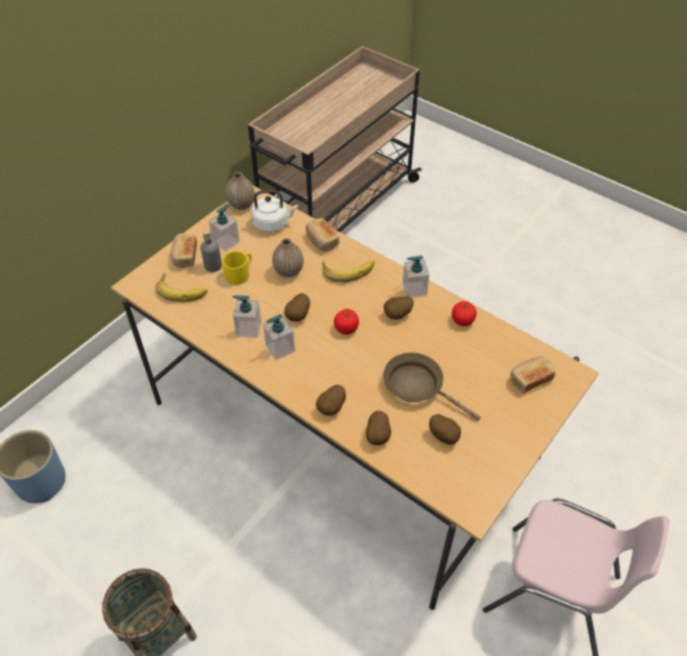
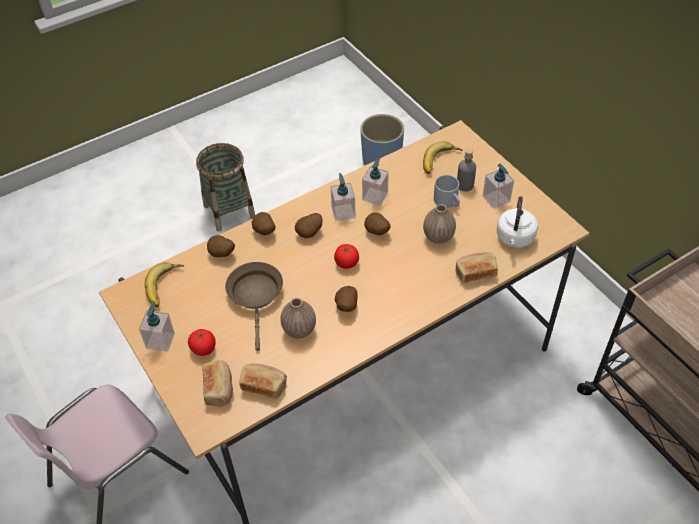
camera: 110 degrees right, 0 degrees up
(184, 256) = (484, 168): bread -> bread (264, 385)
(240, 273) = (448, 202): yellow mug -> grey mug
(241, 205) = (552, 219): vase -> vase (299, 330)
(347, 269) = (425, 283): banana -> banana (165, 286)
(414, 289) = (375, 331): soap dispenser -> soap dispenser (160, 340)
(417, 386) = (256, 296): brown frying pan -> brown frying pan turned 60 degrees counterclockwise
(444, 436) = (197, 298): potato -> potato (310, 233)
(462, 320) = (316, 359): tomato -> tomato (203, 348)

